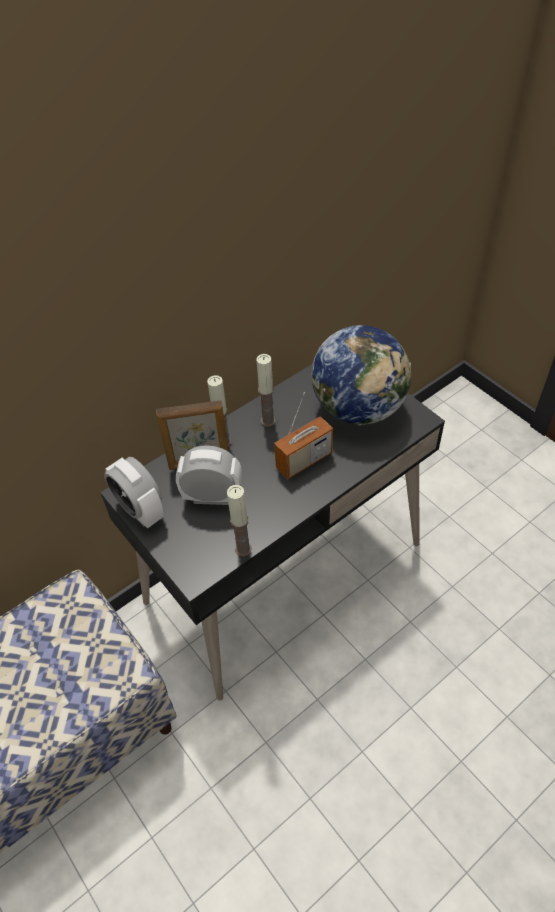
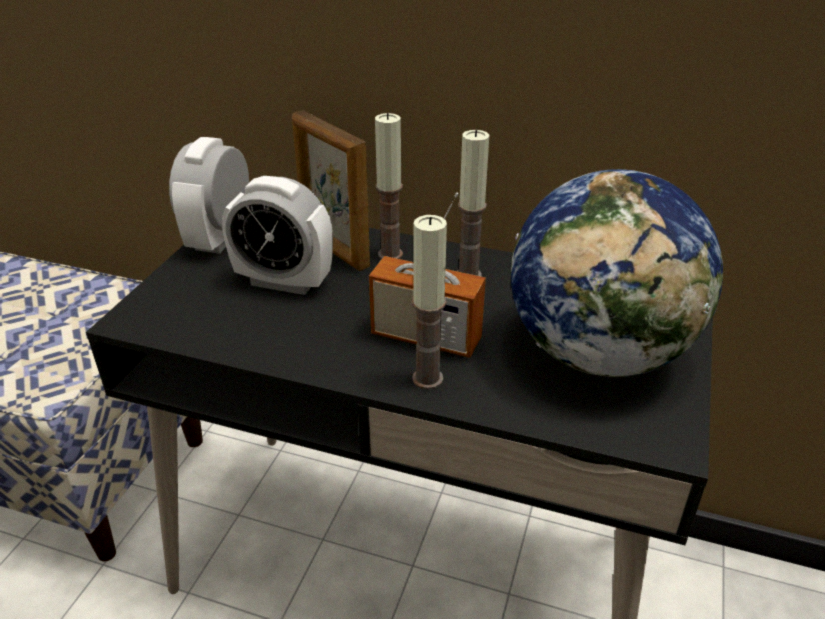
camera: 55 degrees right, 15 degrees down
(212, 497) = (284, 282): alarm clock -> alarm clock turned 135 degrees clockwise
(243, 549) = (206, 343): candle -> candle (427, 378)

